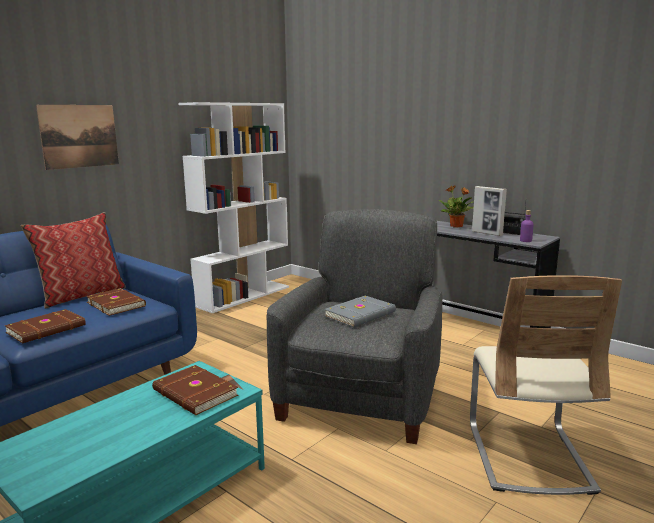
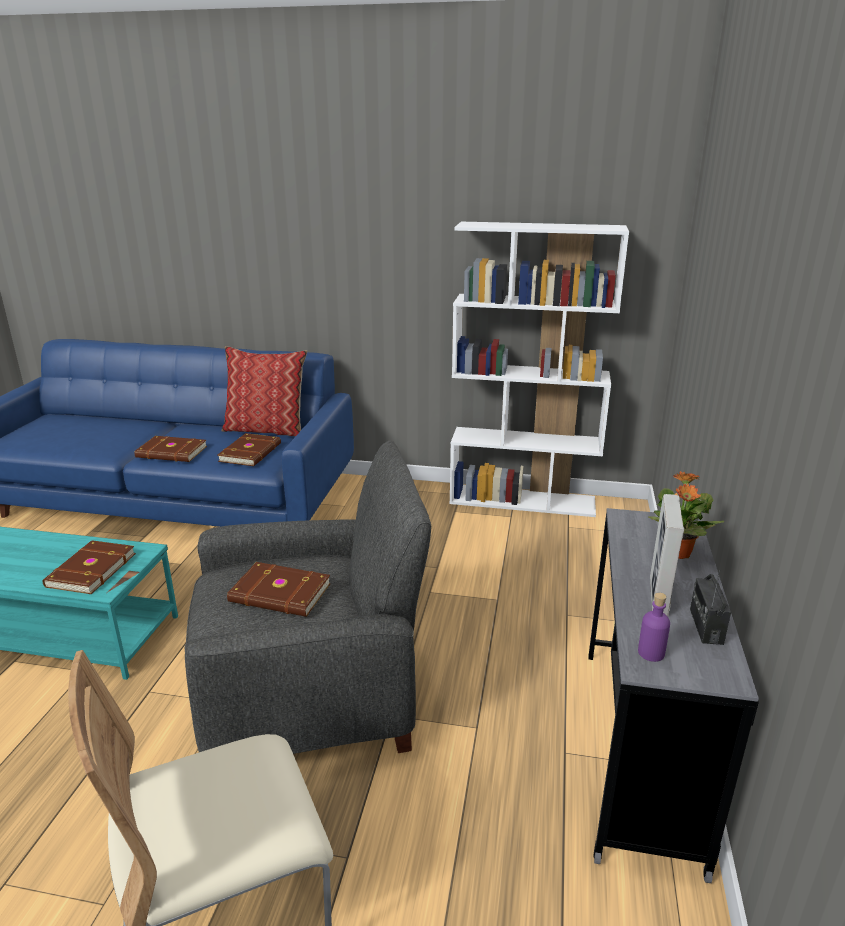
camera: 60 degrees right, 10 degrees up
(79, 136) = (331, 257): picture -> none
(361, 314) = (280, 594): grey book -> brown book

